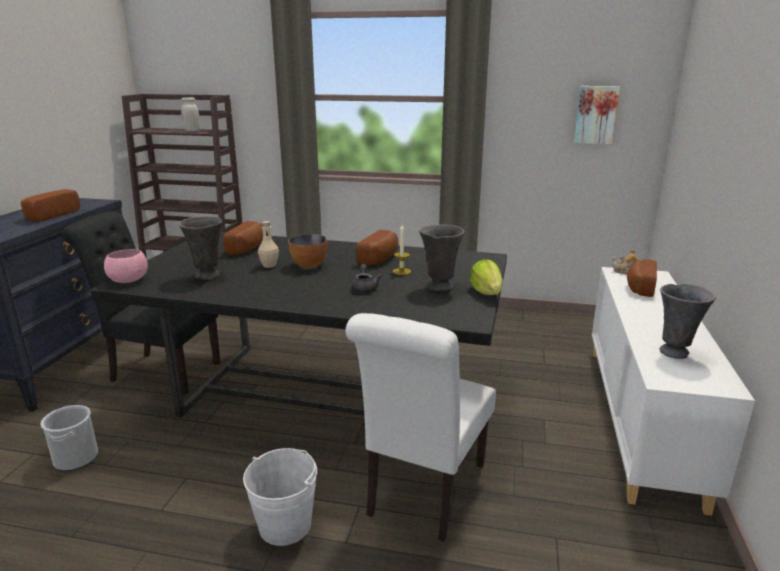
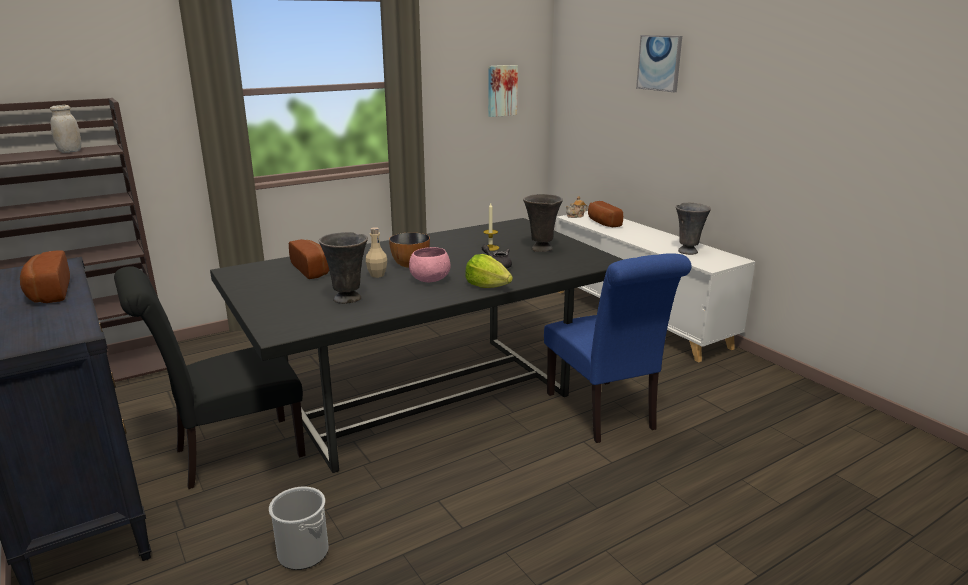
camera: 45 degrees left, 0 degrees up
(129, 280) = (279, 327): pink bowl -> pink bowl (429, 279)
(285, 525) = (562, 478): white bucket -> none
(380, 258) = (450, 244): bread -> none
(423, 493) = (604, 414): white chair -> blue chair
(487, 293) = (576, 243): lettuce -> lettuce (487, 286)
(740, 85) = (659, 63): none -> picture

